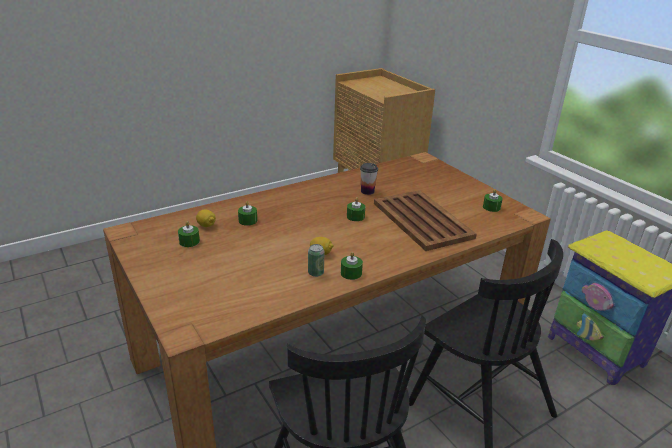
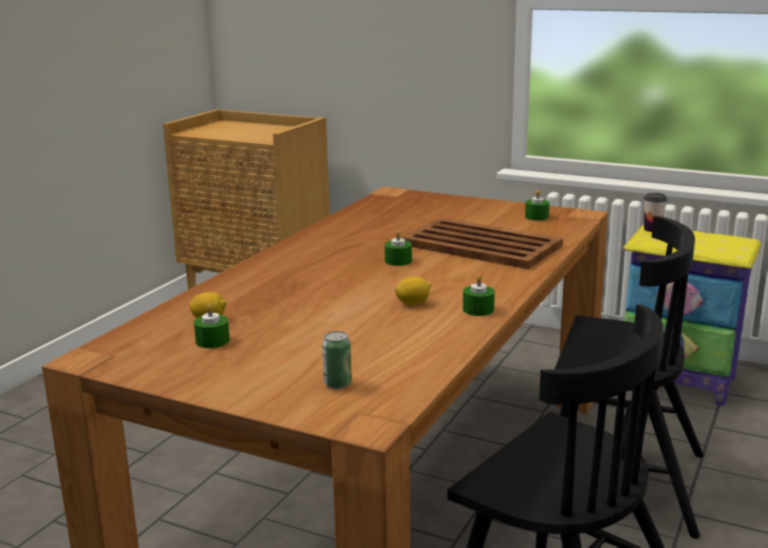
camera: 30 degrees left, 10 degrees down
(248, 220) = (262, 299): green candle -> none
(315, 273) = (436, 321): can -> can (337, 384)
(367, 191) = (374, 236): cup -> cup (652, 229)

